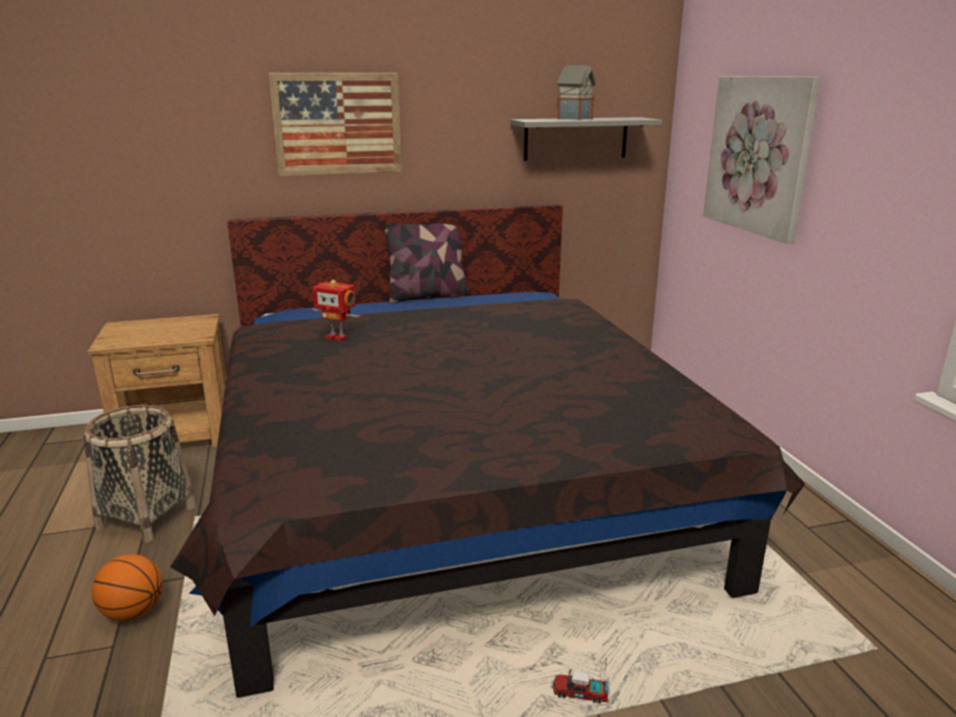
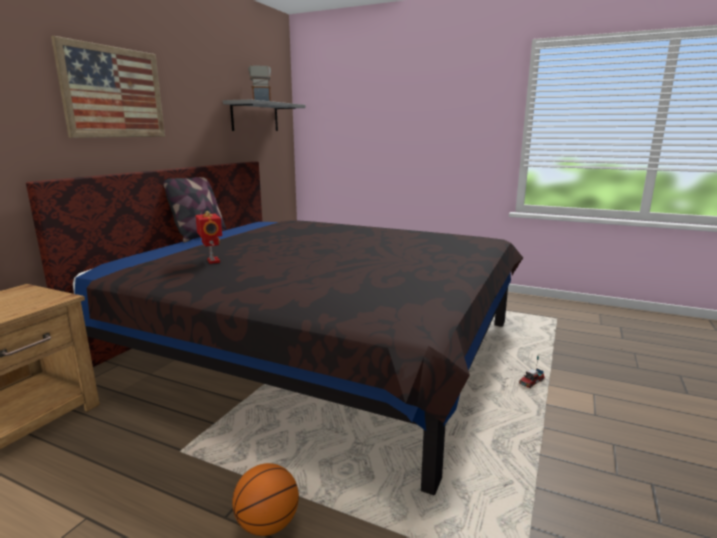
camera: 50 degrees left, 5 degrees down
(147, 517) = (131, 478): basket -> none
(337, 337) = (212, 261): toy robot -> toy robot turned 90 degrees counterclockwise
(758, 155) = (376, 120): picture -> none

